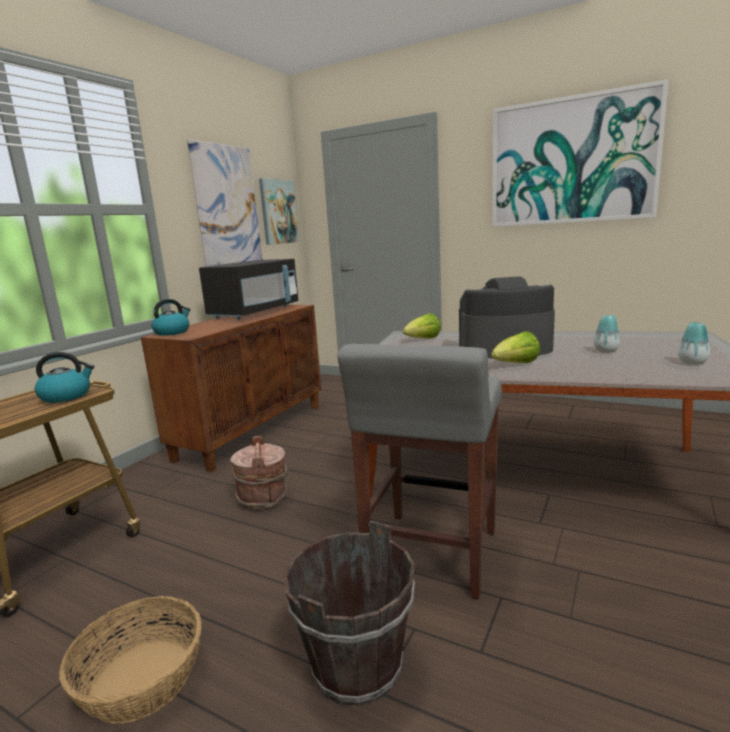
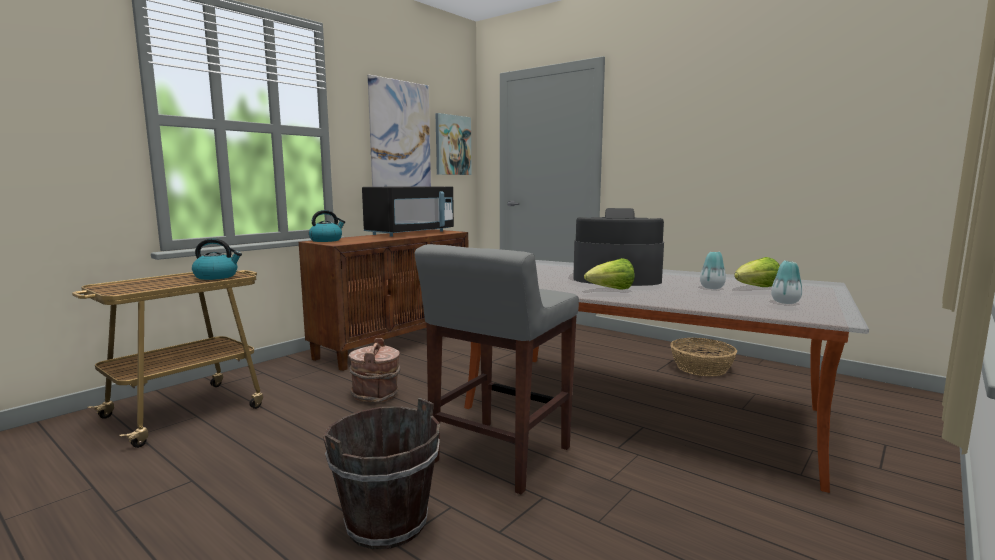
camera: 10 degrees right, 5 degrees down
(141, 680) = (213, 503): basket -> basket (701, 368)
(423, 339) = (549, 267): lettuce -> lettuce (756, 288)
(572, 161) = (730, 107): picture -> none

